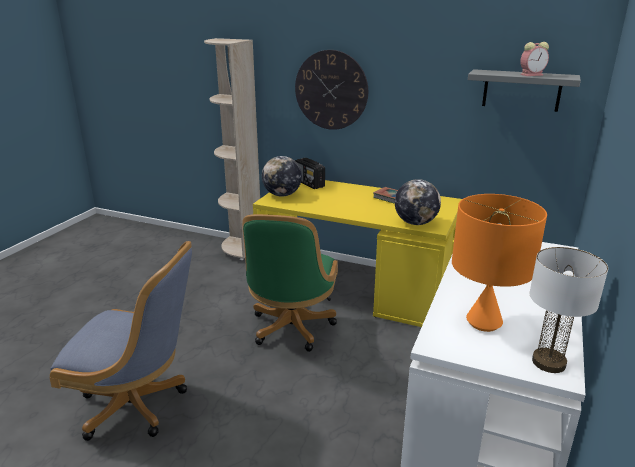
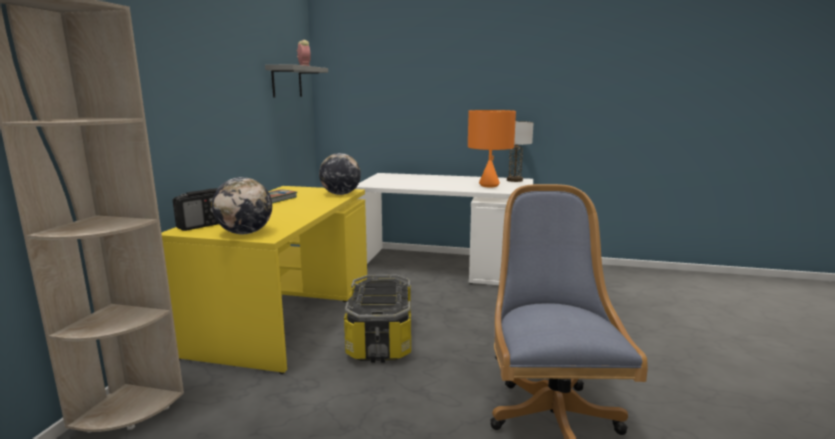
camera: 100 degrees left, 10 degrees down
(290, 332) = (381, 339): green office chair -> storage box
(331, 90) = (171, 95): wall clock -> none

